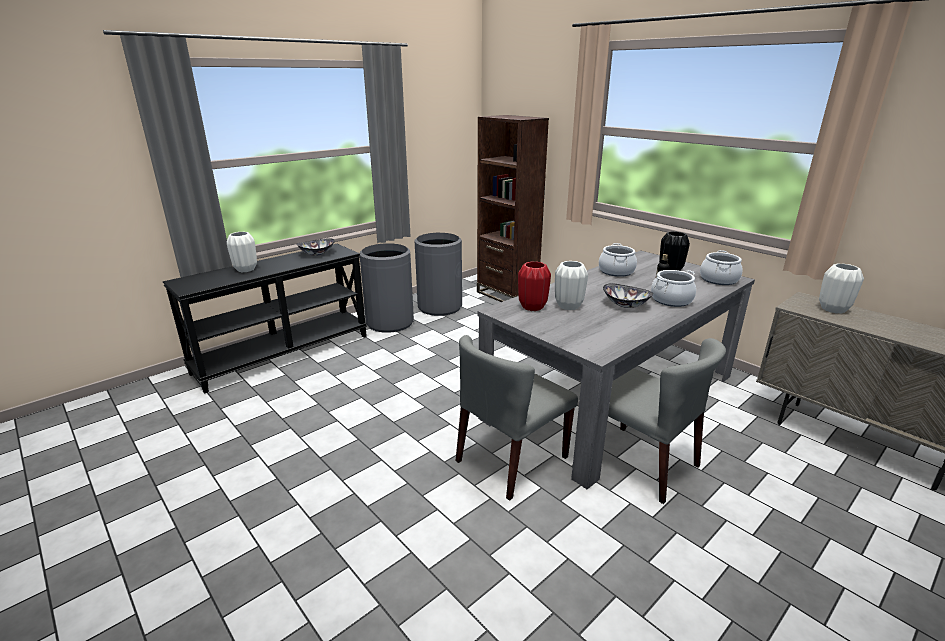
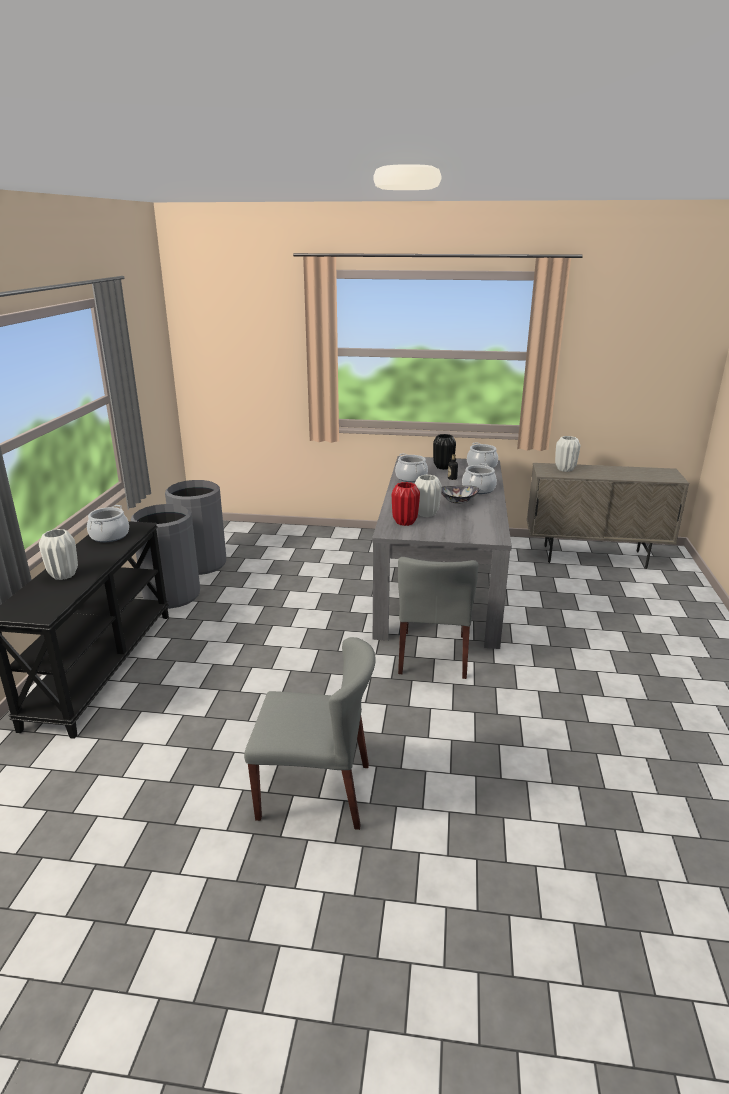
camera: 40 degrees left, 0 degrees up
(317, 253) = (109, 536): bowl -> cooking pot
(507, 294) = (249, 532): brown bookcase -> none
(642, 462) = (508, 618): grey chair -> grey chair (315, 791)

